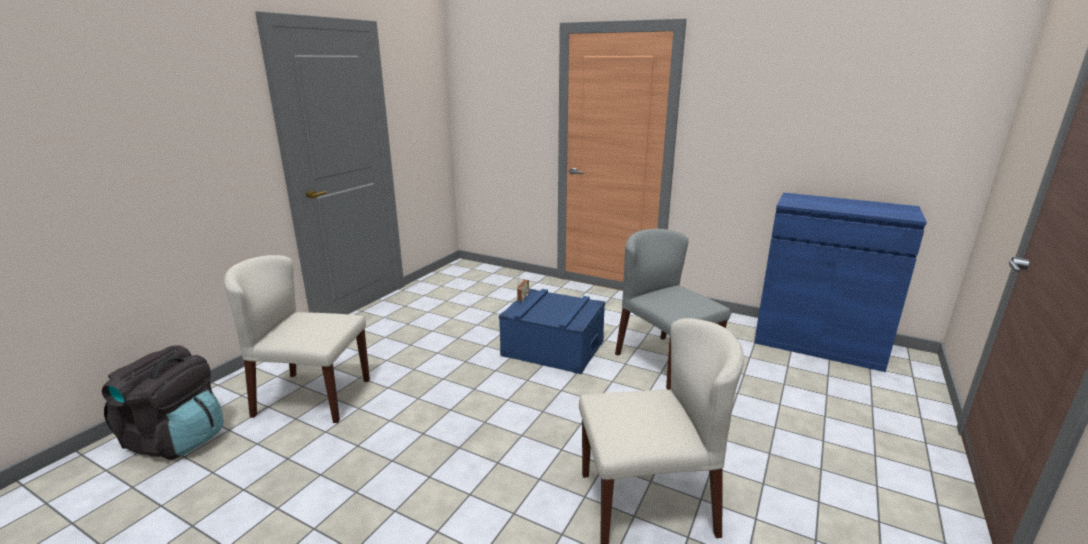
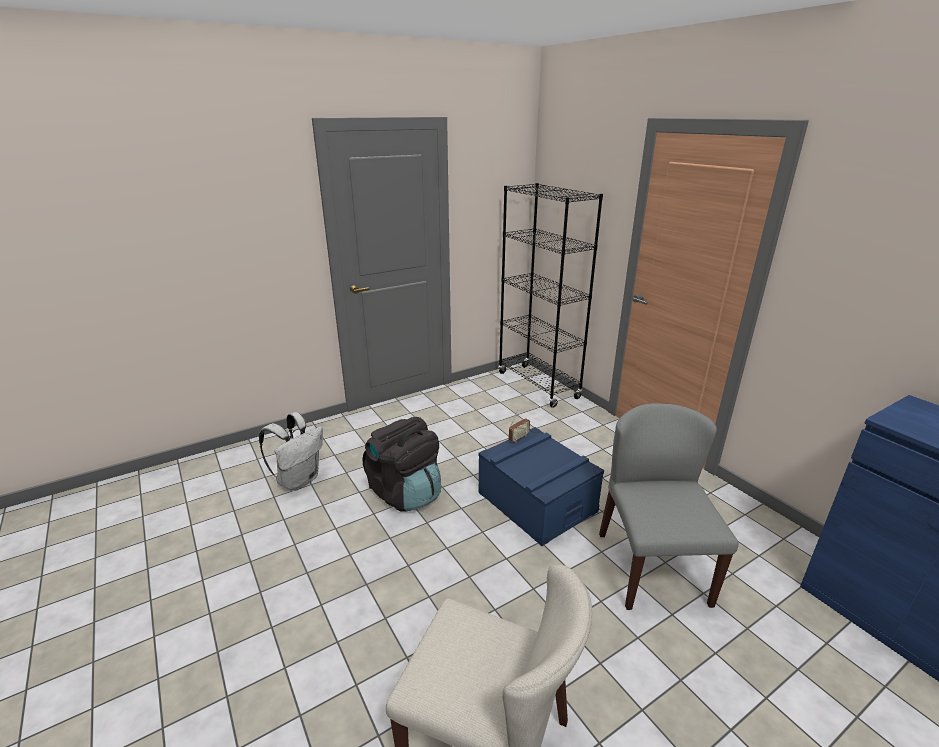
camera: 30 degrees right, 5 degrees up
(177, 439) = (193, 484): black backpack -> black backpack (405, 493)
(312, 397) = (299, 480): beige chair -> white backpack
(486, 272) = (538, 385): none -> black bookcase

